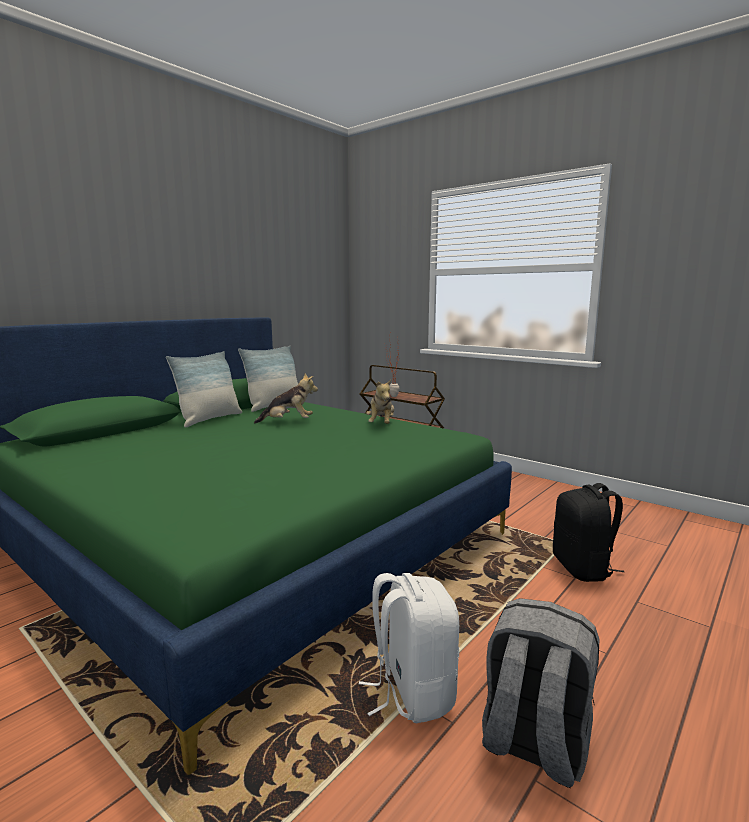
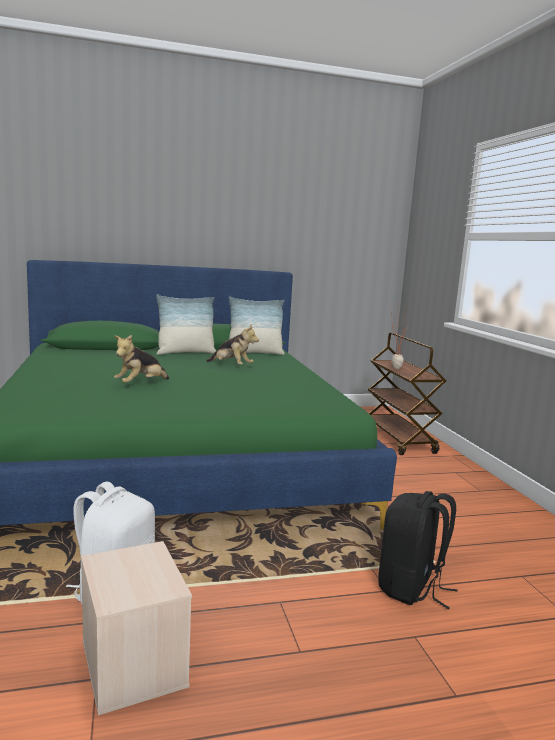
camera: 35 degrees right, 0 degrees up
(381, 424) = (299, 384): plush toy -> plush toy (140, 384)
(533, 744) = (131, 662): grey backpack -> beige storage box

